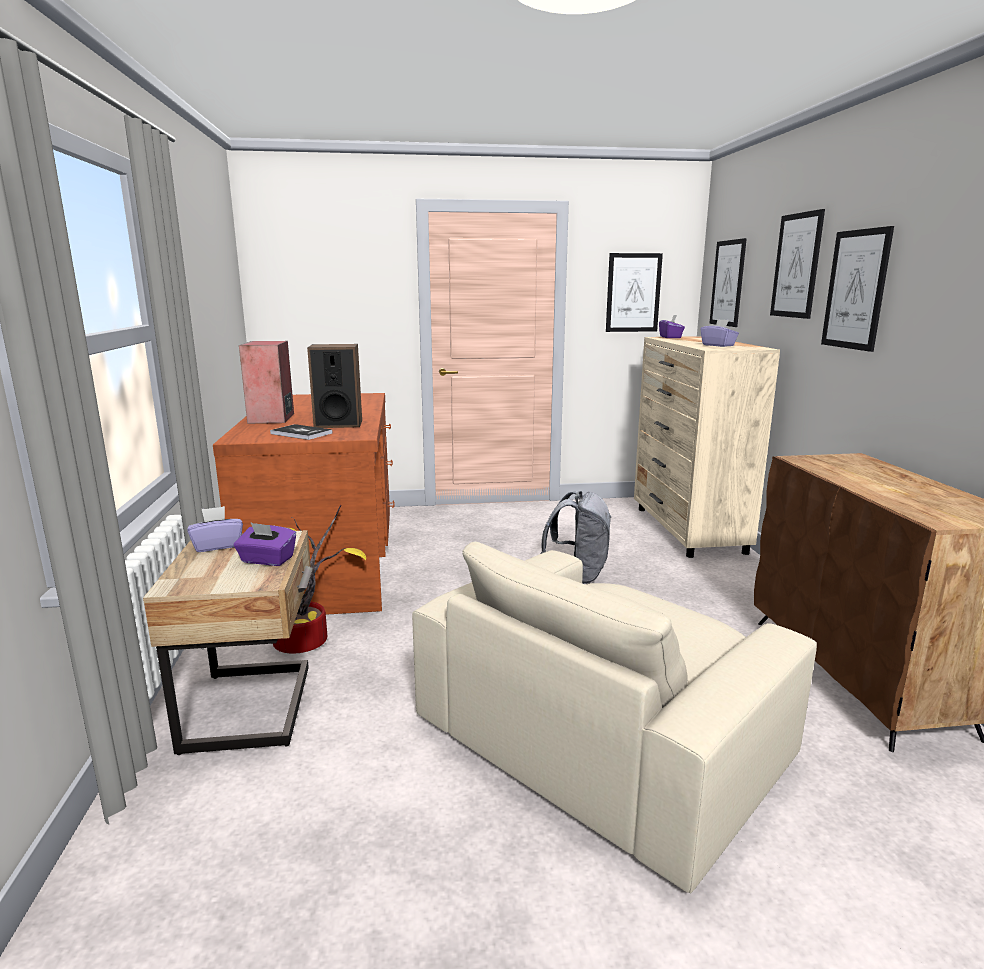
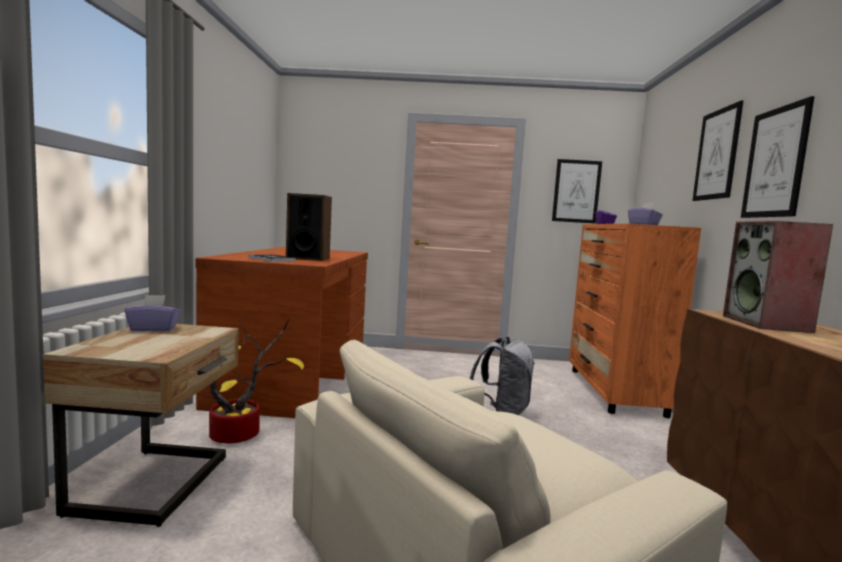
camera: 10 degrees right, 10 degrees down
(267, 560) = (179, 342): purple tissue box -> none
(272, 418) = (263, 253): speaker -> speaker (767, 324)
(688, 530) = (614, 391): beige dresser -> orange dresser
(727, 283) = (656, 182): picture -> none

